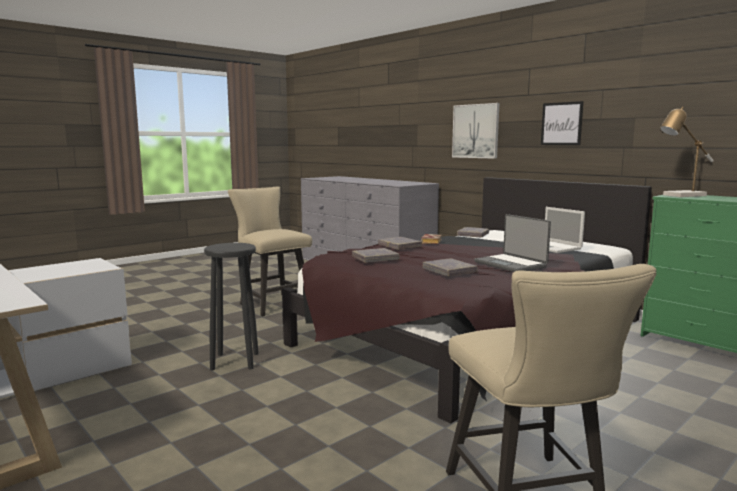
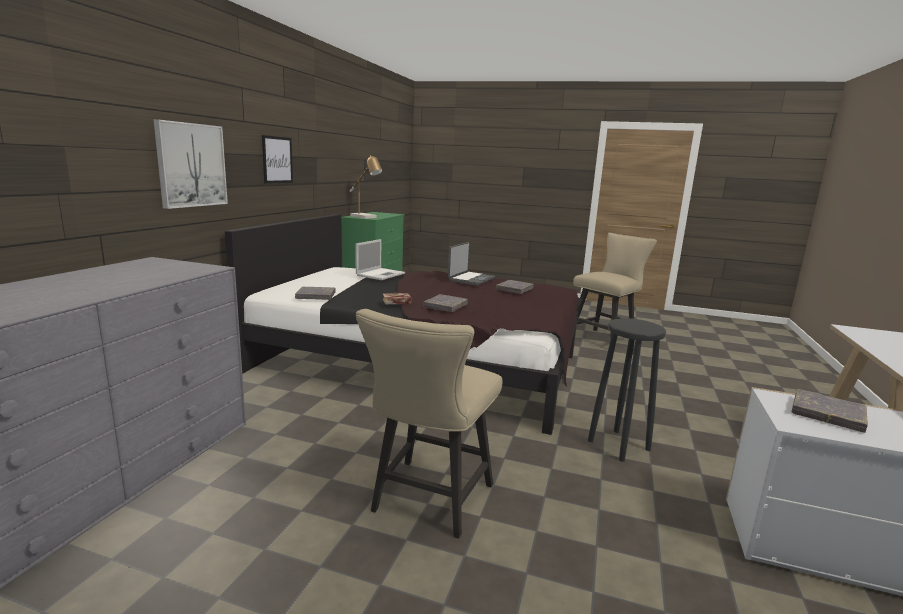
camera: 120 degrees left, 5 degrees up
(375, 258) = (511, 308): grey book -> grey book (827, 414)

